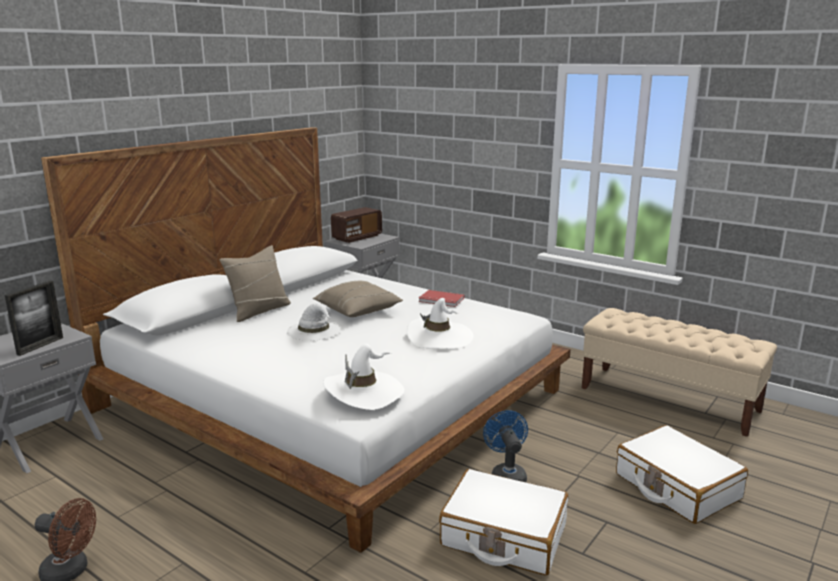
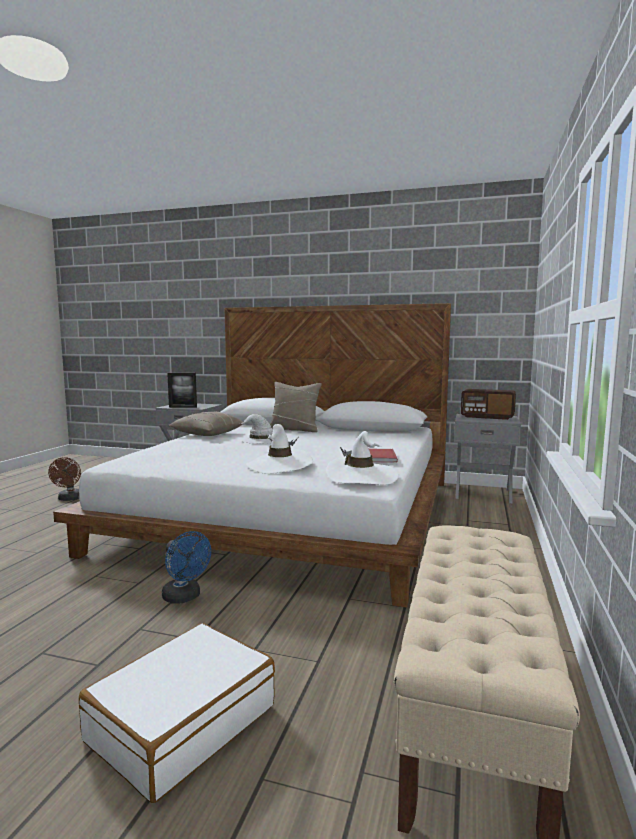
camera: 70 degrees right, 10 degrees down
(358, 311) = (319, 443): beige pillow -> beige pillow (207, 434)
(364, 392) = (145, 457): white hat -> white hat (362, 476)
(503, 536) = (81, 607): white suitcase -> none
(506, 476) = (185, 597): blue fan -> blue fan turned 75 degrees clockwise

